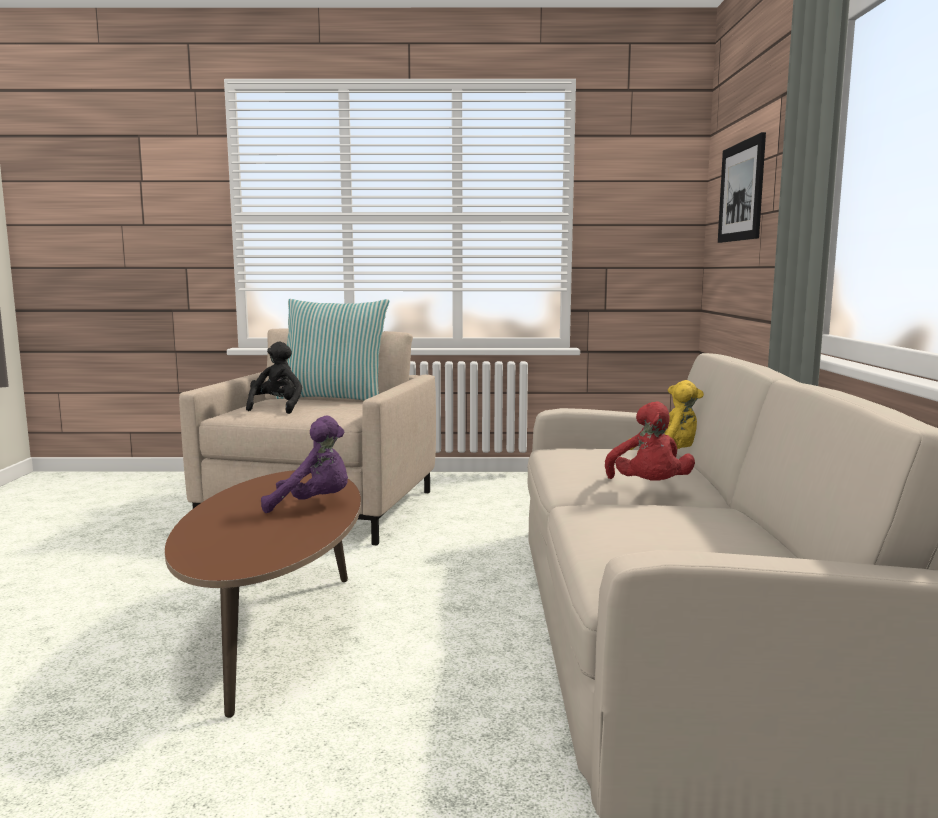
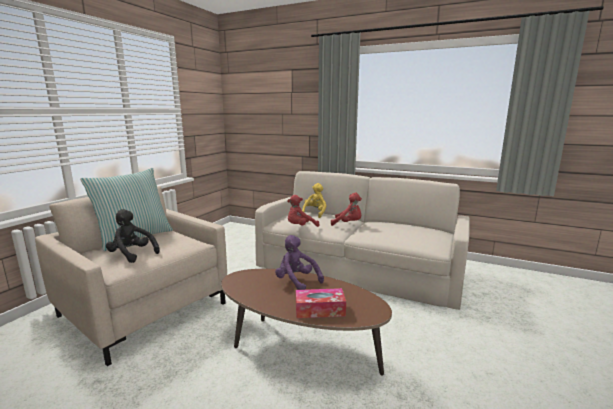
camera: 65 degrees left, 5 degrees up
(217, 531) = (320, 310): none -> tissue box
(313, 504) = (296, 282): purple plush toy -> purple plush toy turned 75 degrees counterclockwise
(552, 460) = (300, 227): none -> red plush toy
(741, 191) = (263, 103): picture -> none

